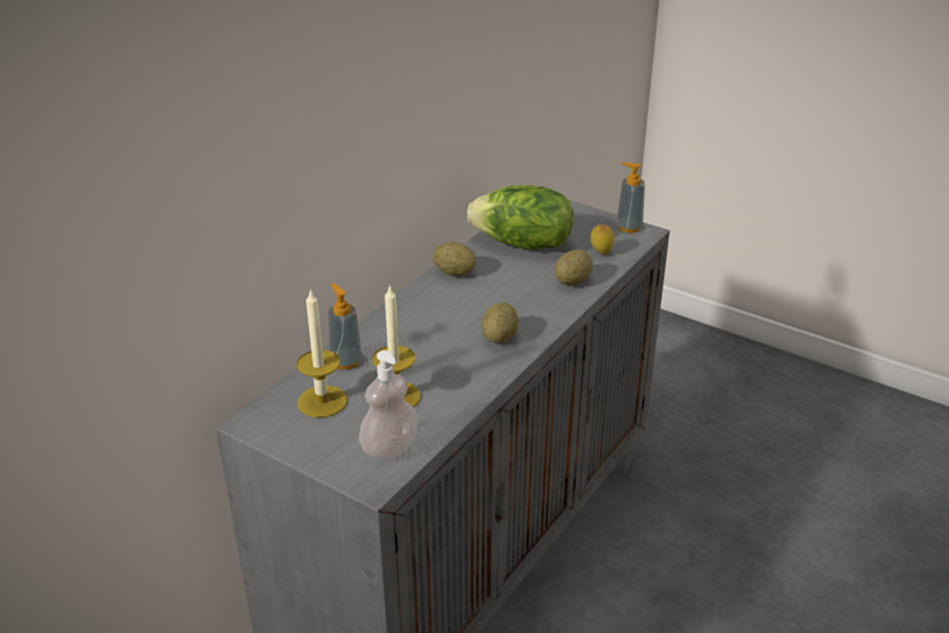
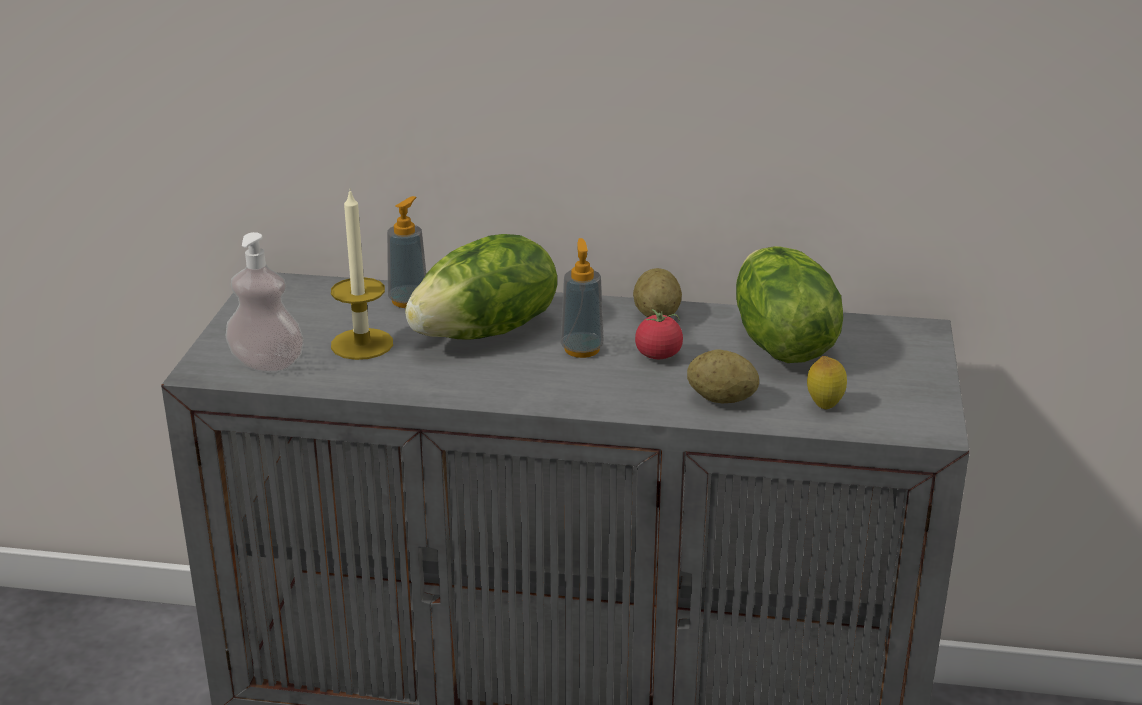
camera: 65 degrees right, 5 degrees down
(322, 401) = (326, 307): candle -> none
(423, 340) = (487, 332): none -> lettuce
(499, 337) = (533, 377): potato -> none
(505, 286) = (658, 355): none -> tomato
(628, 227) = (930, 413): soap dispenser -> soap dispenser (582, 349)

